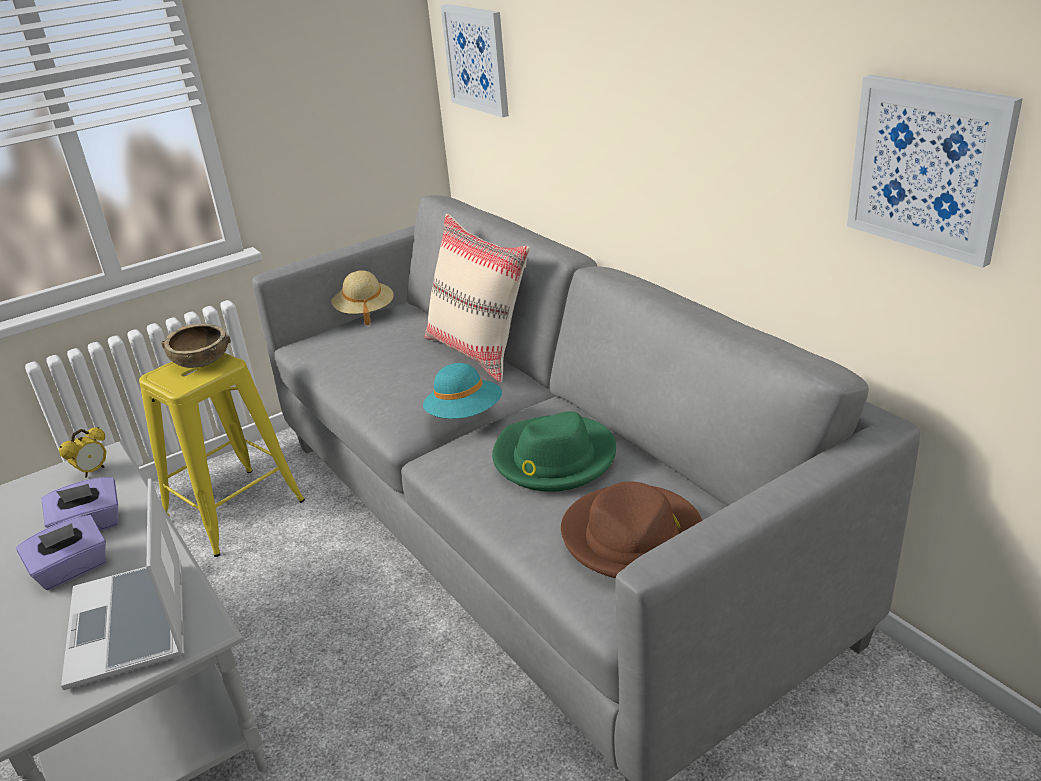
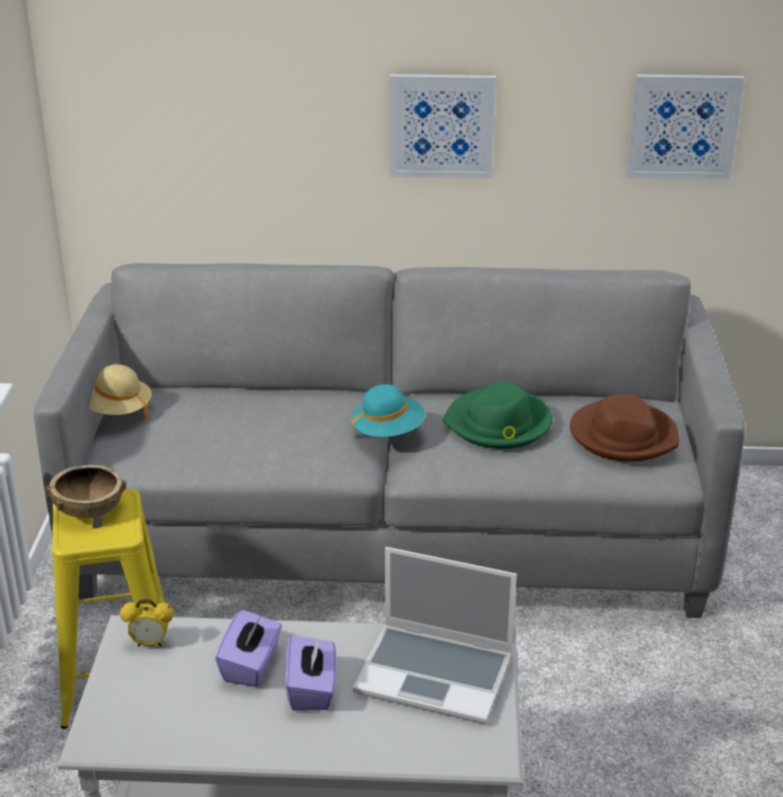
camera: 55 degrees left, 0 degrees up
(93, 471) = (150, 643): alarm clock -> alarm clock turned 105 degrees clockwise
(477, 59) = (141, 113): picture -> picture (441, 125)
(479, 351) = (296, 391): beige pillow -> none

